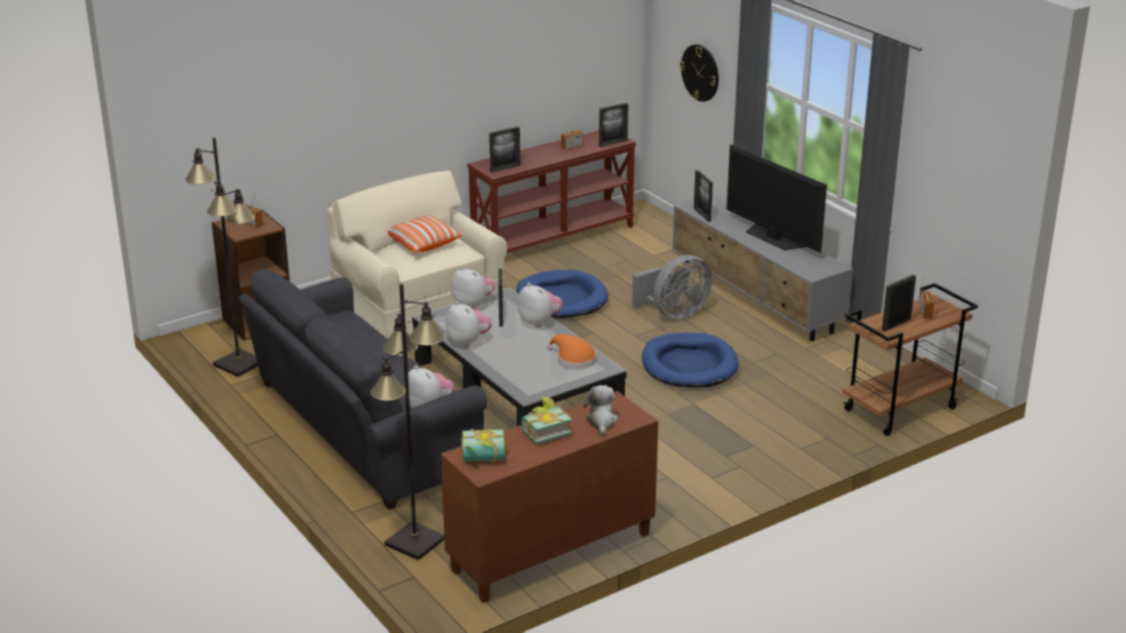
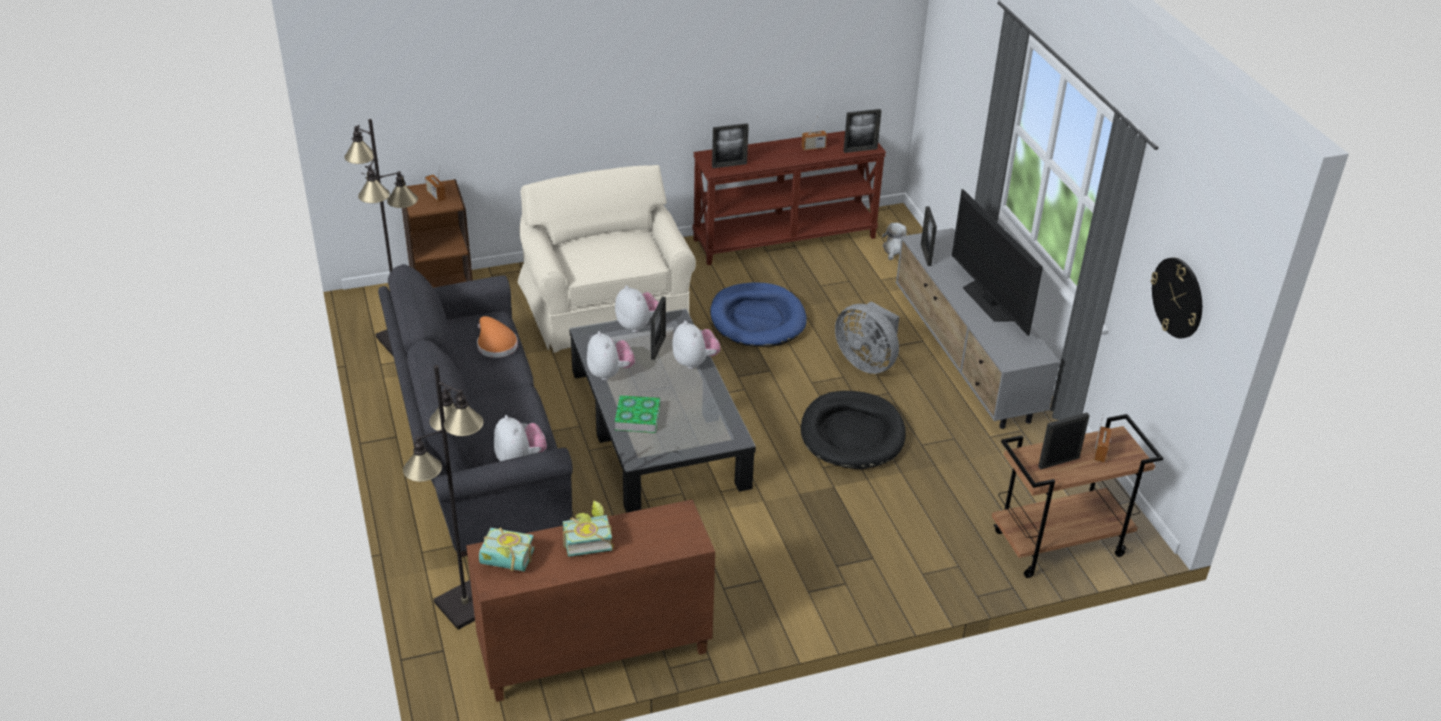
camera: 15 degrees right, 10 degrees up
(422, 243) = (609, 243): pillow -> none
(512, 368) = (637, 417): none -> book
(573, 359) = (706, 419): orange hat -> orange hat (495, 344)
(601, 421) = (653, 539): plush toy -> plush toy (893, 249)
(674, 314) = (867, 362): grey fan -> grey fan turned 60 degrees clockwise
(689, 365) = (852, 434): blue dog bed -> black dog bed
(700, 72) = (963, 90): wall clock -> wall clock (1178, 297)

